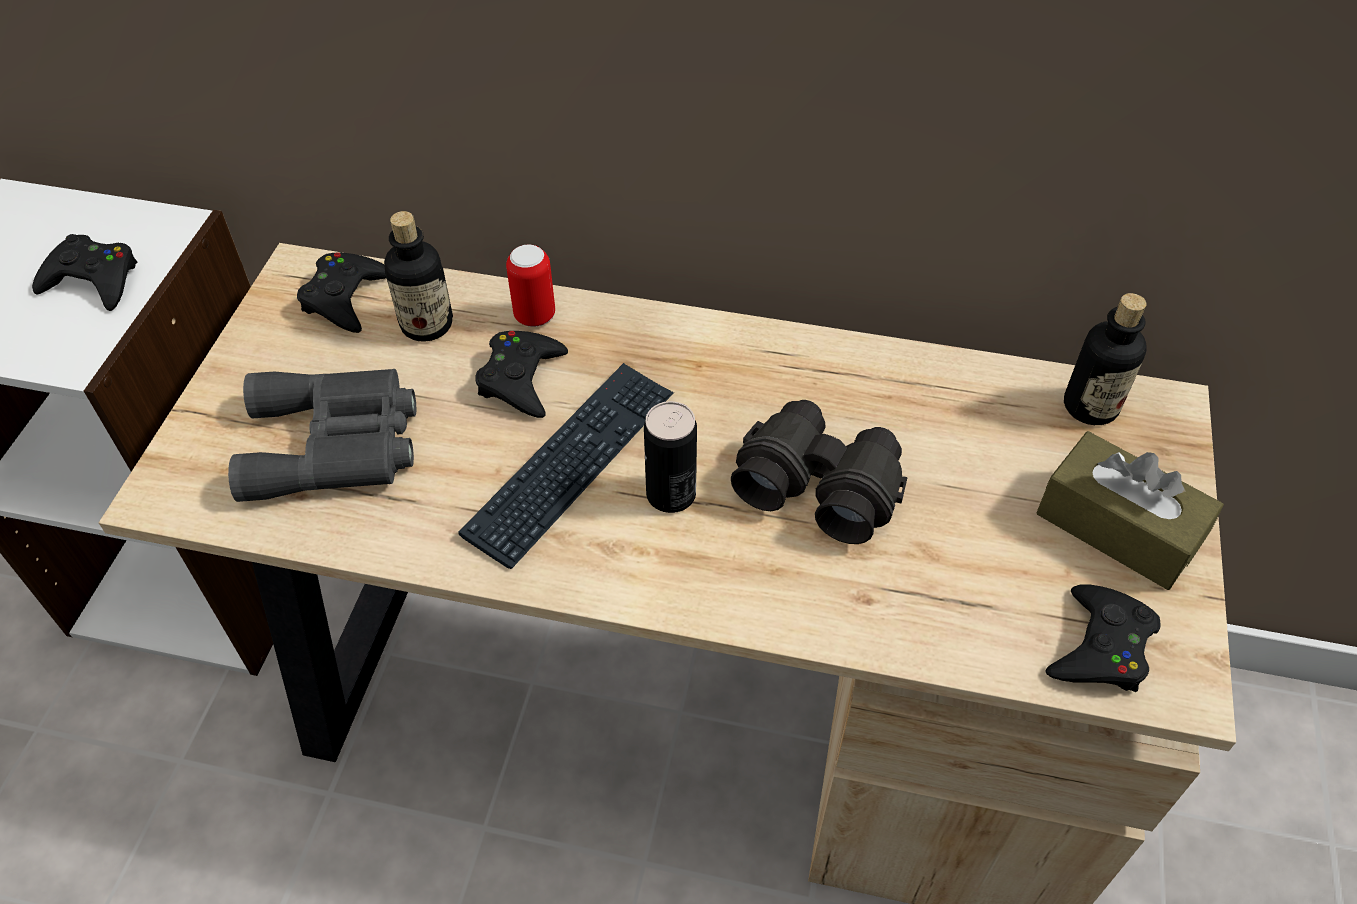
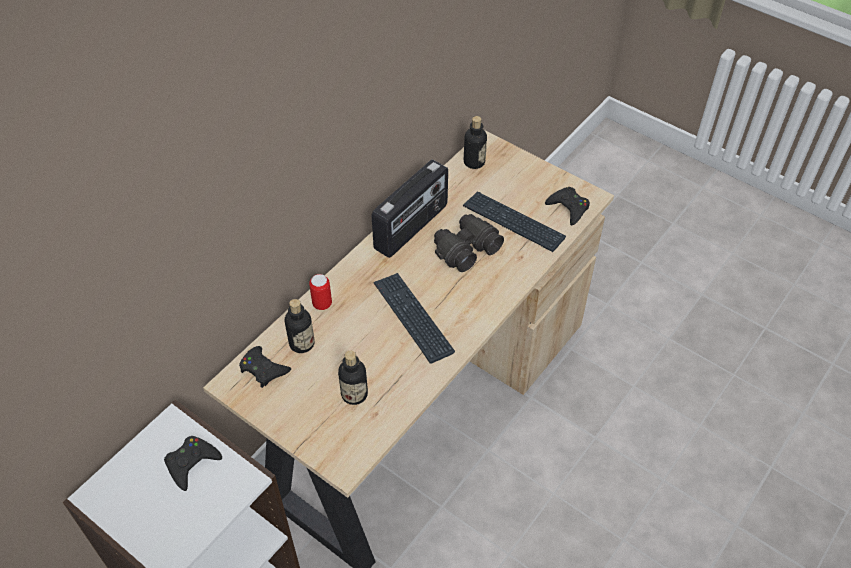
camera: 65 degrees left, 0 degrees up
(336, 444) = (354, 394): grey binoculars -> bottle
(521, 379) = (357, 320): black game controller -> none
(671, 494) = (445, 293): can -> none
(815, 373) = (412, 228): none -> radio
(963, 546) = (513, 222): none -> keyboard
(1118, 527) = (527, 181): brown tissue box -> none

